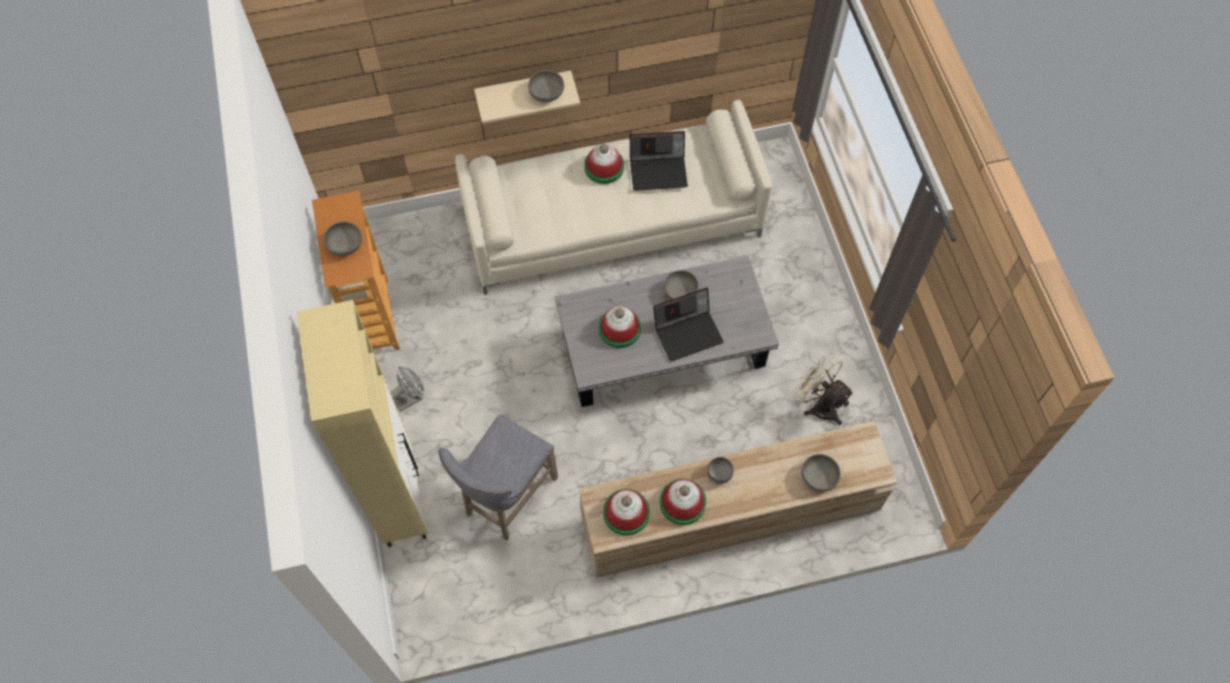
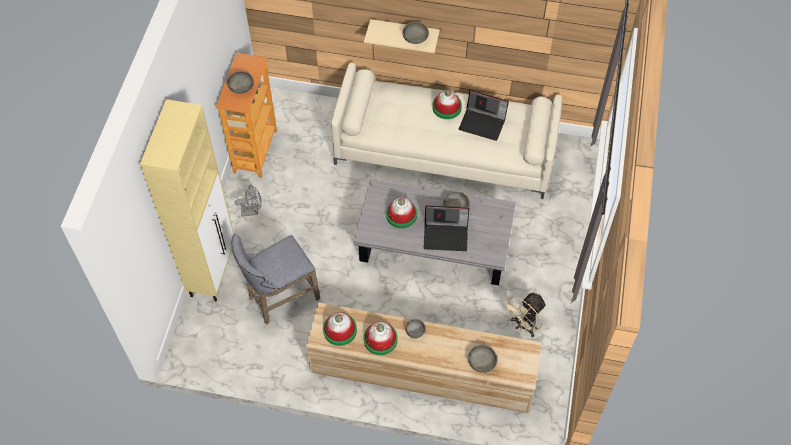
camera: 25 degrees right, 5 degrees down
(819, 405) = (523, 326): beige fan -> beige fan turned 120 degrees counterclockwise

